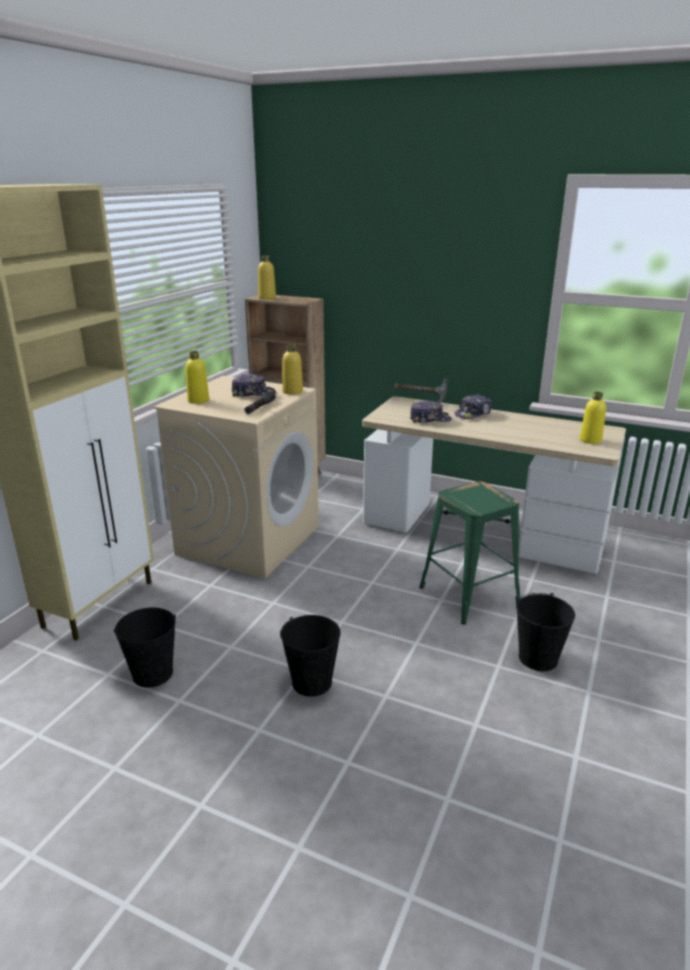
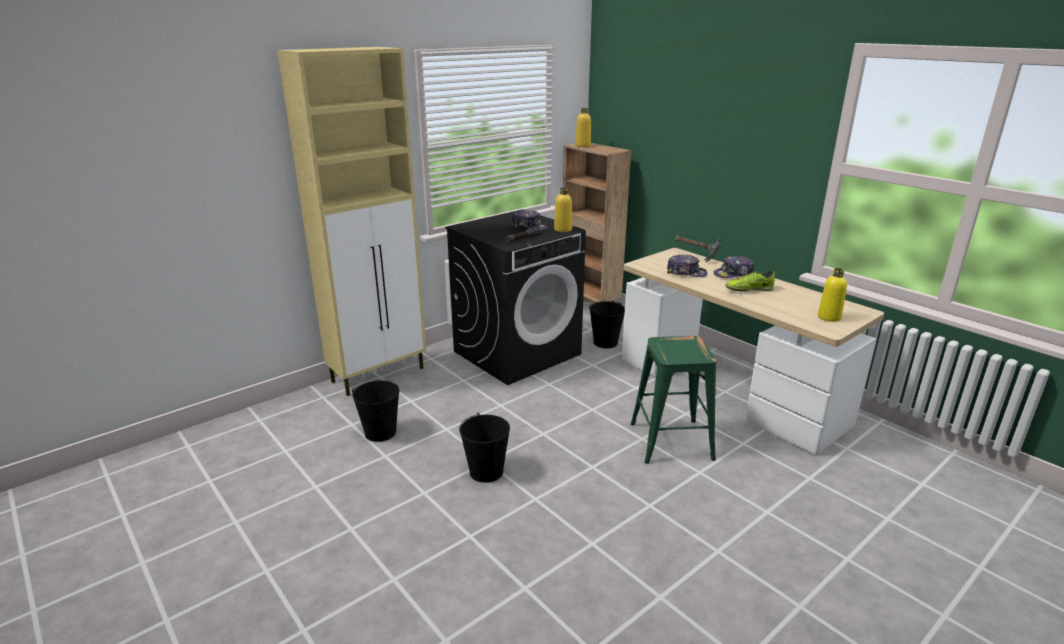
camera: 25 degrees right, 0 degrees up
(198, 400) = (482, 226): yellow bottle -> none
(249, 539) = (517, 352): beige washing machine -> black washing machine
(501, 426) = (749, 290): none -> shoe
(538, 658) = (692, 510): black bucket -> black bucket (605, 342)

